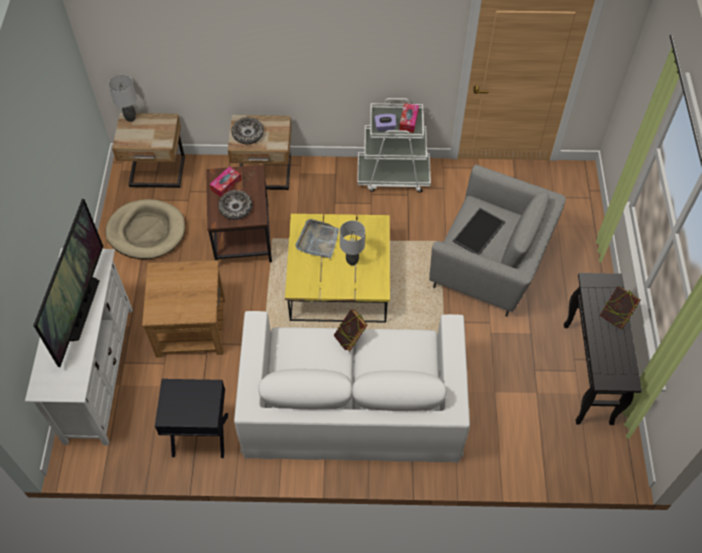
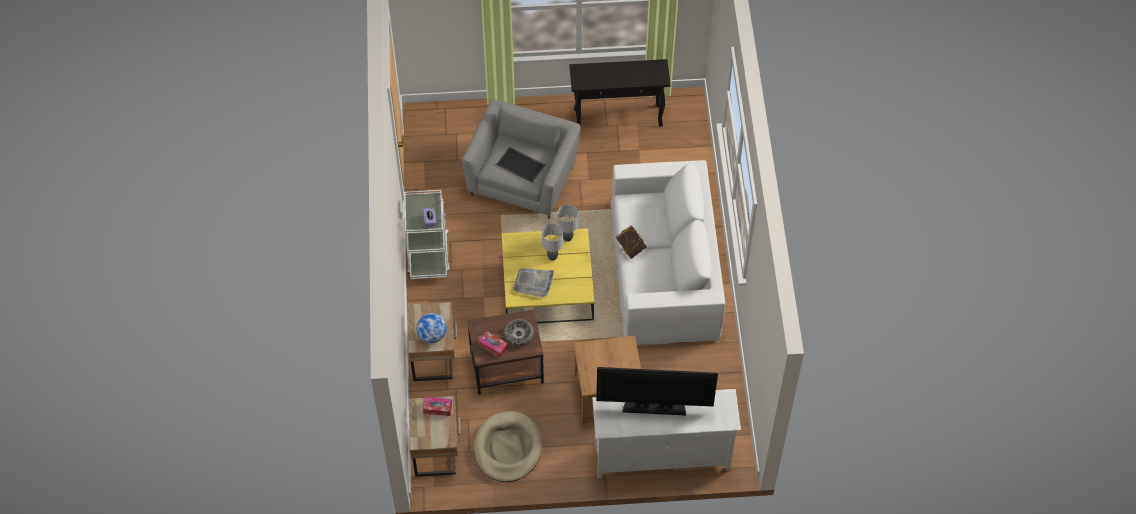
camera: 95 degrees left, 0 degrees up
(130, 118) = (417, 439): grey table lamp -> grey table lamp (568, 238)
(200, 435) = (707, 371): black side table -> none
(248, 134) = (432, 335): bowl -> globe
(408, 121) = (422, 203): tissue box -> tissue box (437, 408)
(615, 316) = (608, 70): book -> none

